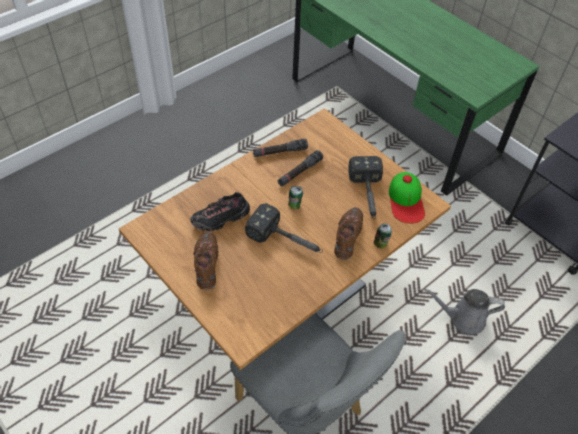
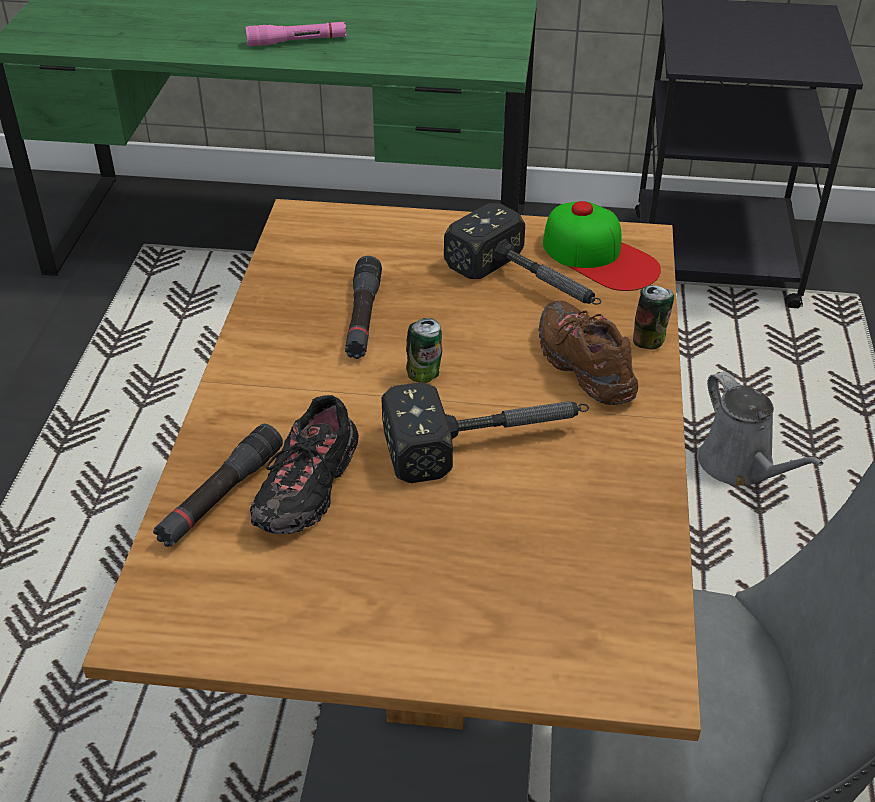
camera: 40 degrees left, 10 degrees down
(206, 264) = (386, 592): brown shoe -> none
(280, 152) = (281, 307): black flashlight -> black flashlight (221, 496)
(409, 40) = (297, 42): none -> pink flashlight
(463, 319) = (739, 468): grey watering can -> grey watering can turned 75 degrees counterclockwise

